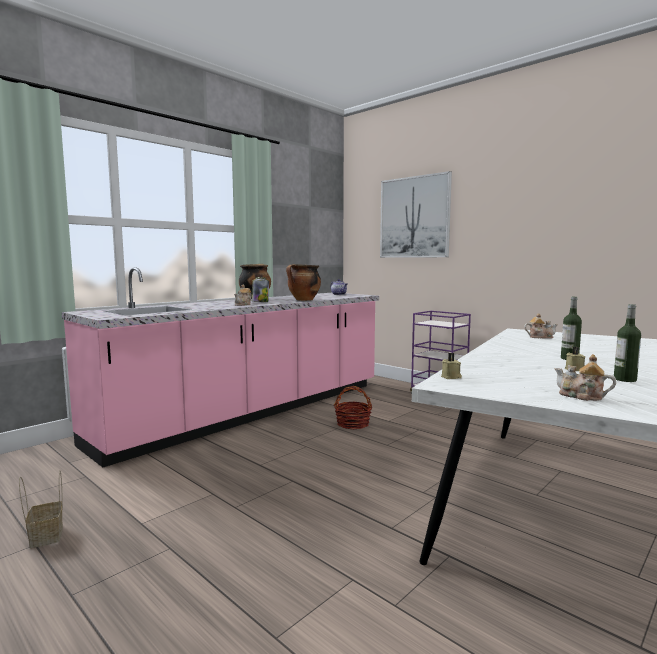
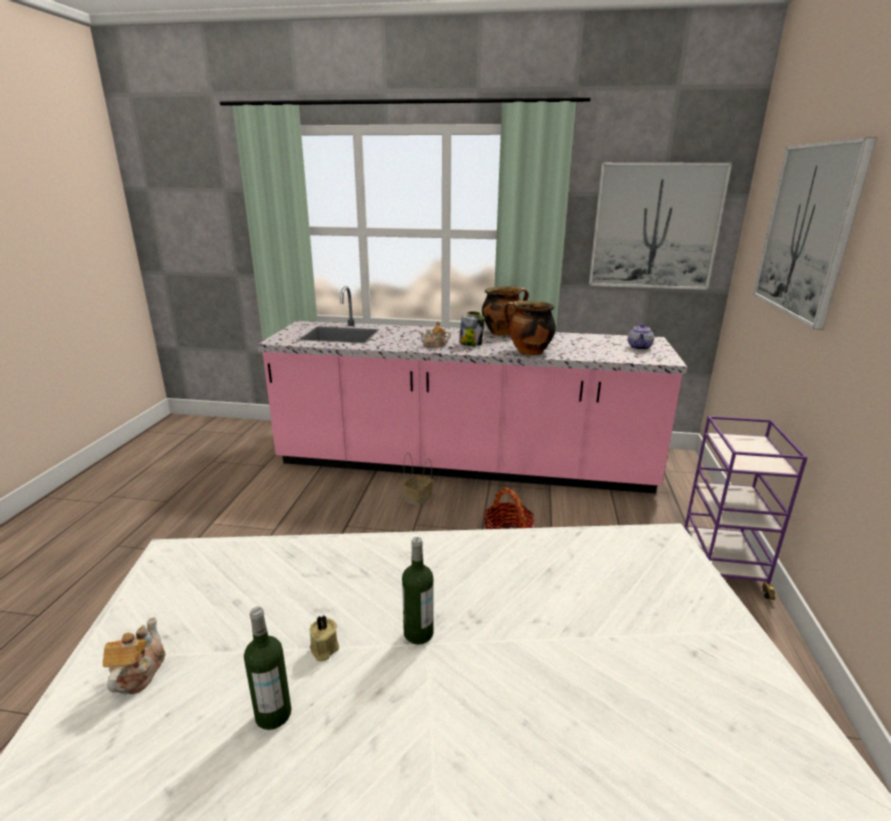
camera: 55 degrees right, 15 degrees up
(46, 535) = (178, 498): basket -> basket (418, 497)
(310, 226) = (655, 227): none -> picture
(451, 377) = (213, 552): beige candle -> none
(540, 337) = (618, 573): teapot -> none

